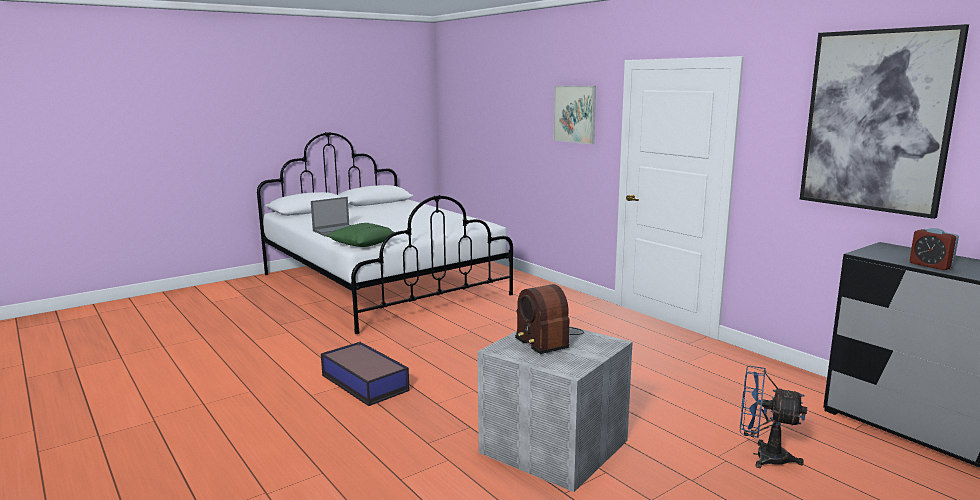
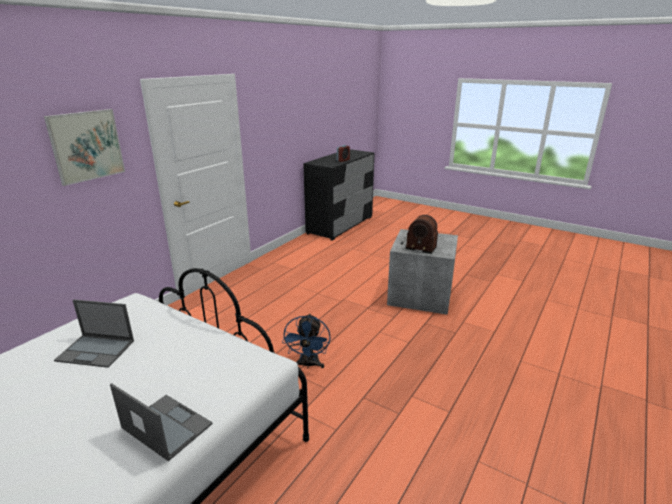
camera: 110 degrees left, 10 degrees up
(362, 244) = (255, 364): green pillow -> none
(364, 382) = (405, 389): storage box -> none
(428, 221) = (96, 350): none -> laptop
(547, 339) = (418, 245): radio -> radio turned 75 degrees clockwise
(763, 456) = (383, 252): blue fan -> blue fan (308, 365)
(876, 121) = (293, 106): picture -> none

